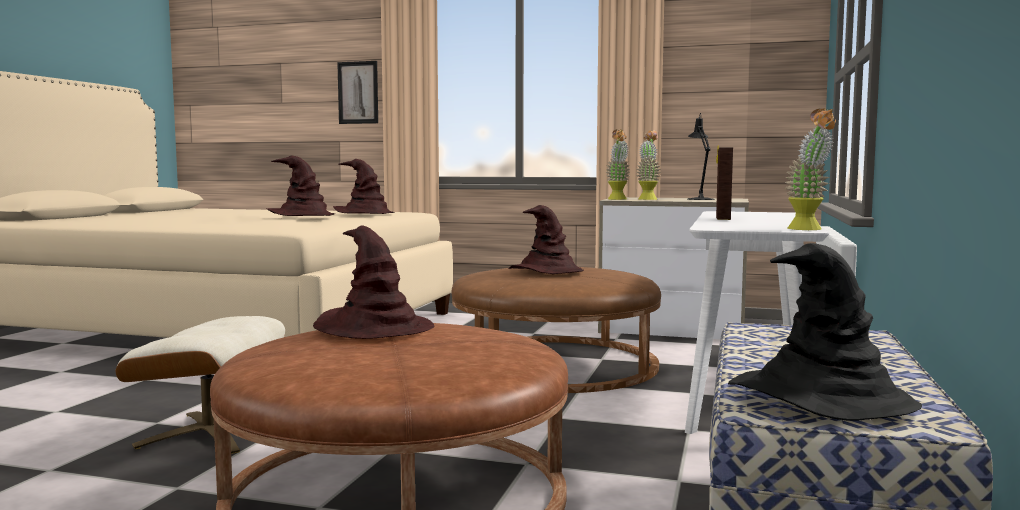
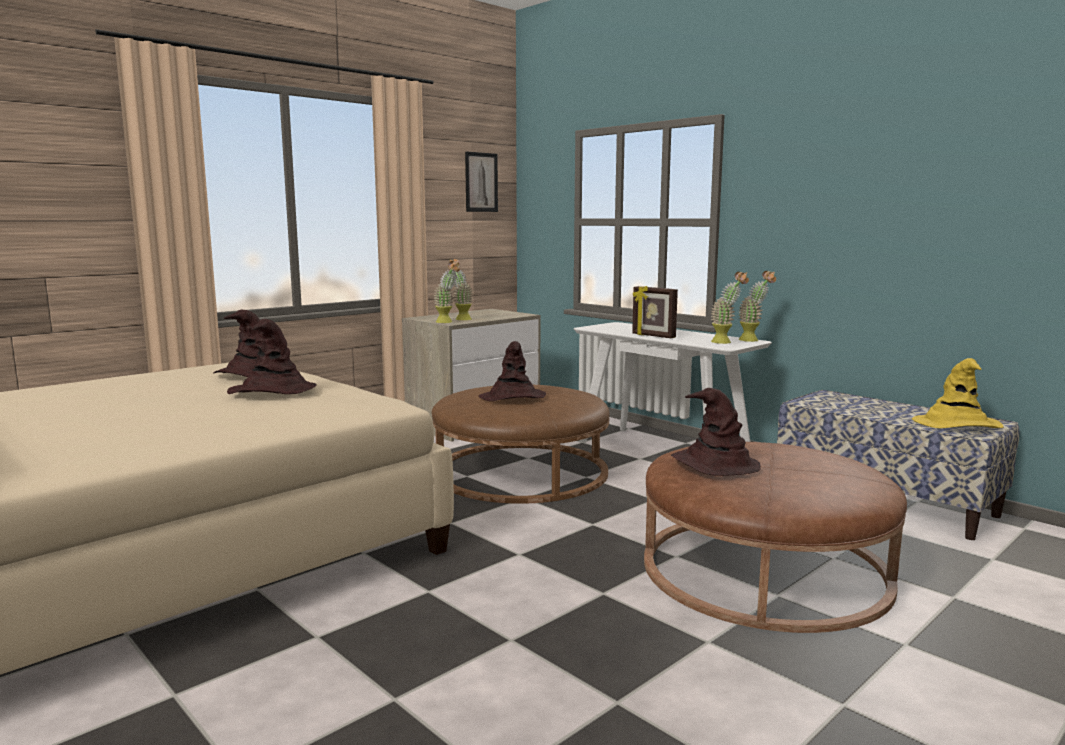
camera: 60 degrees left, 5 degrees up
(211, 432) = (571, 616): beige ottoman -> none
(358, 92) = (75, 209): picture -> picture (481, 182)
(699, 199) = (482, 314): black table lamp -> none
(754, 227) = (726, 342): none -> potted plant
(817, 399) = (956, 424): black hat -> yellow hat

